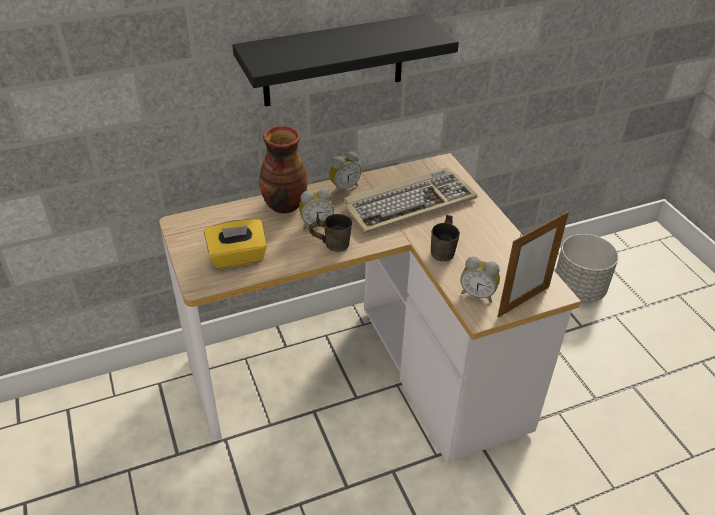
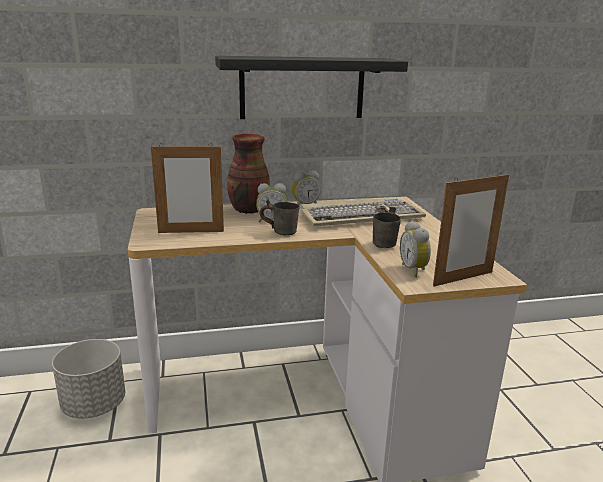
camera: 10 degrees right, 20 degrees down
(238, 258) = (191, 232): yellow tissue box -> picture frame
(477, 294) = (414, 270): alarm clock -> alarm clock turned 45 degrees clockwise
(578, 289) = (533, 355): grey planter -> grey planter (94, 405)

